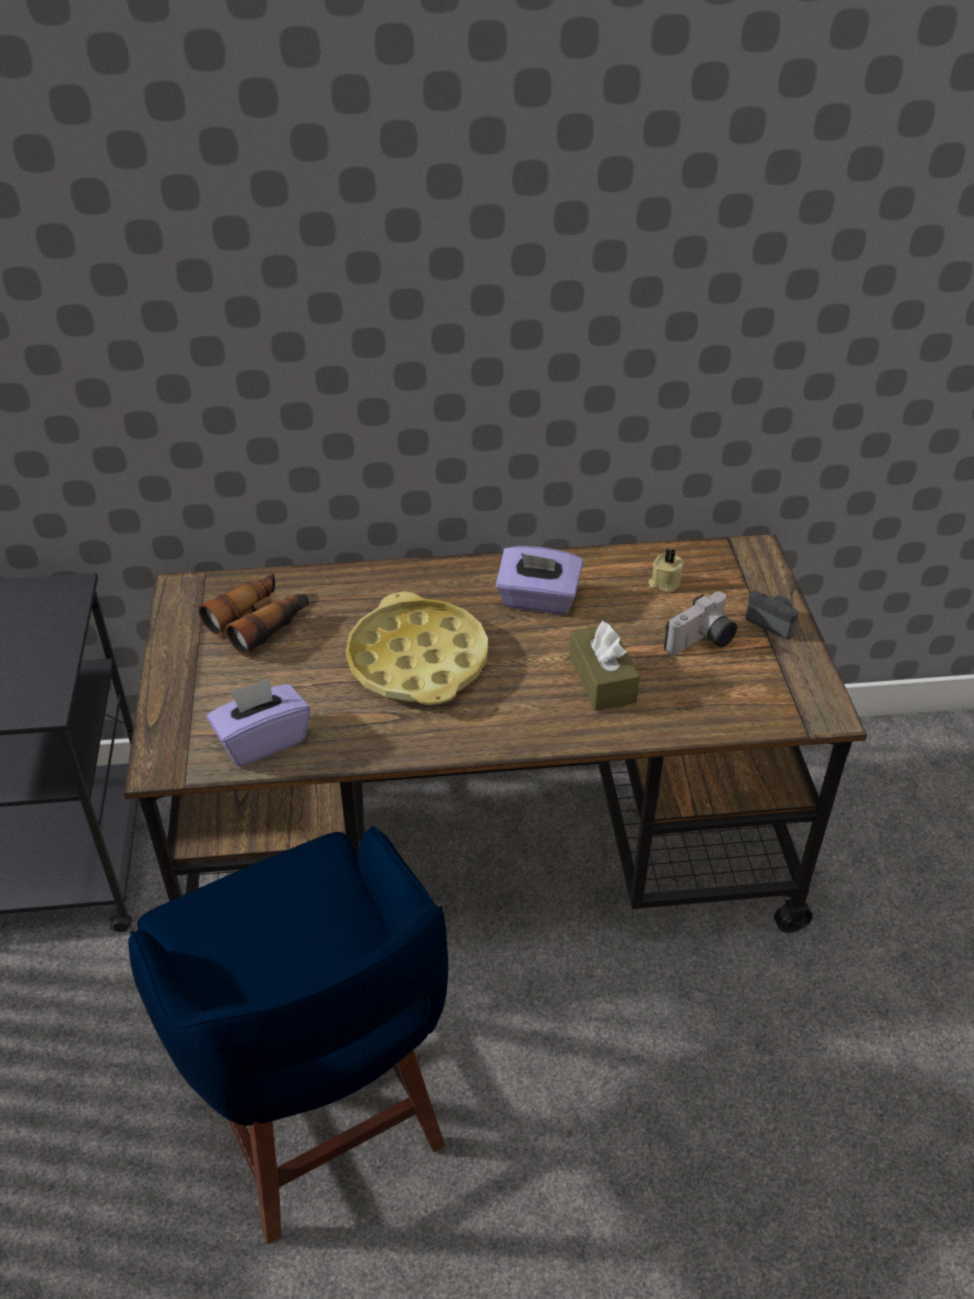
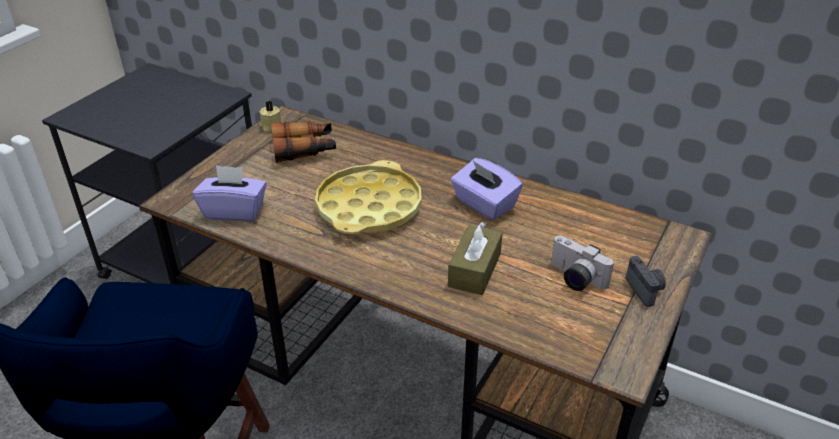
camera: 35 degrees right, 5 degrees down
(664, 583) = (586, 230): beige candle -> beige candle (271, 126)
(702, 642) = (574, 279): camera -> camera turned 45 degrees clockwise

